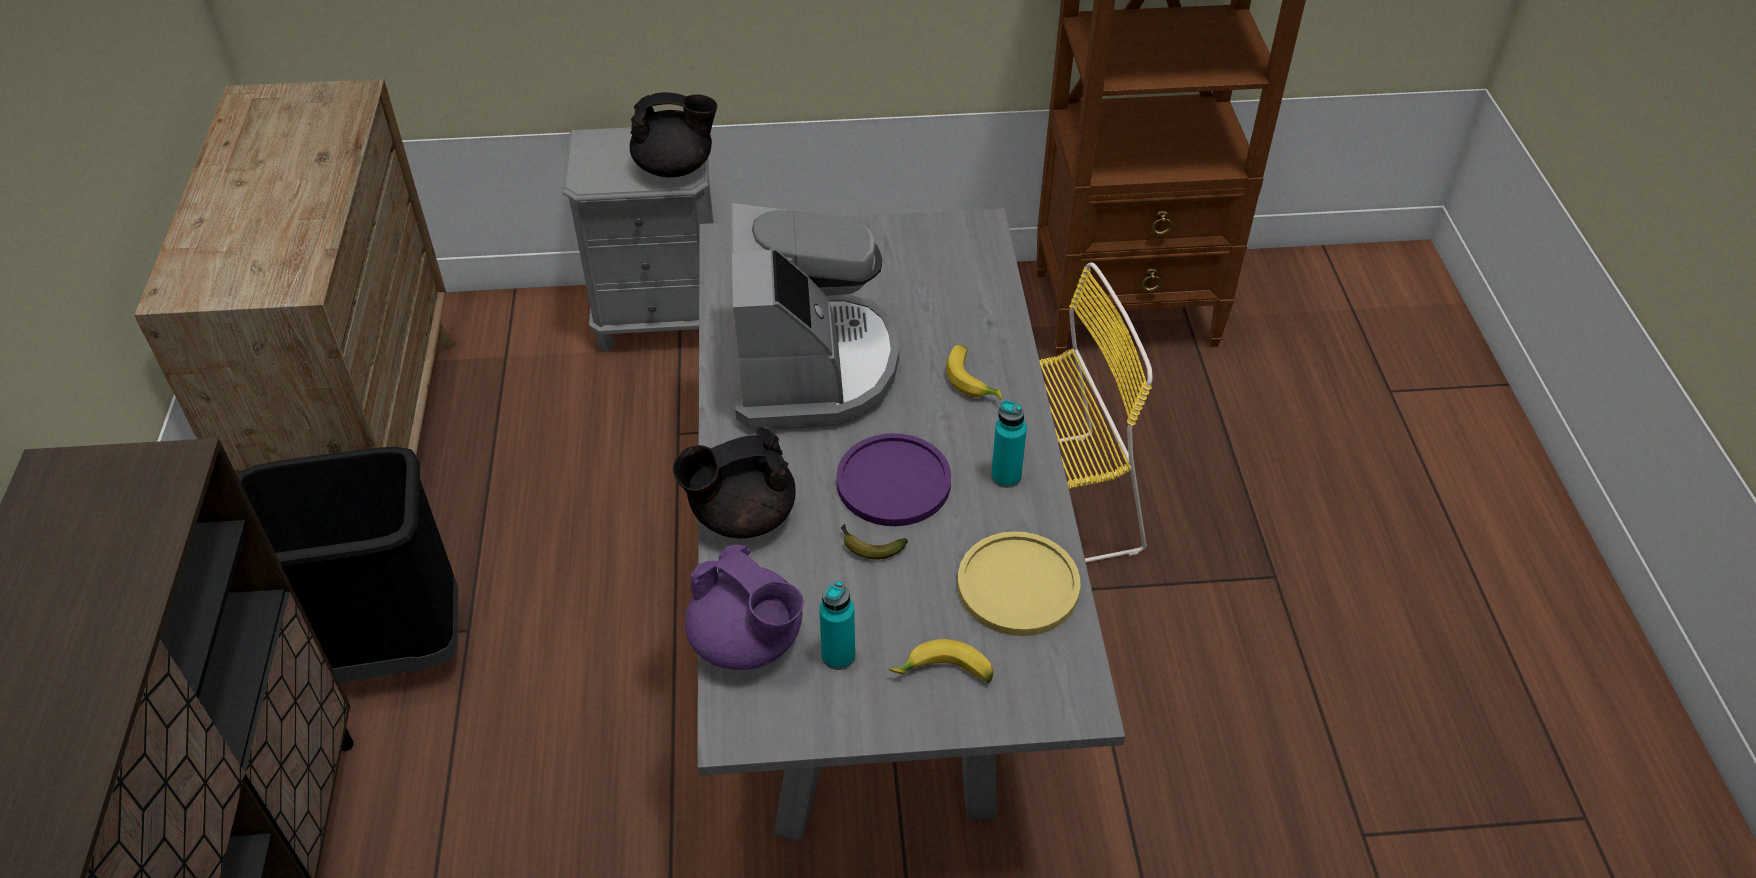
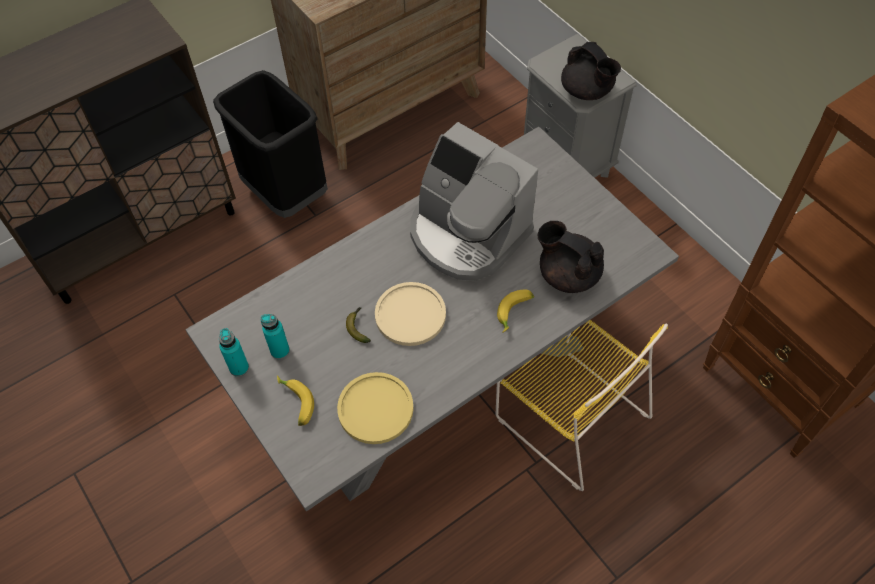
camera: 60 degrees right, 10 degrees up
(741, 515) = (343, 262): black teapot -> black teapot (567, 274)
(748, 642) = (266, 309): purple teapot -> none
(811, 367) = (467, 234): coffee machine -> coffee machine turned 75 degrees clockwise
(893, 482) = (410, 315): purple plate -> beige plate
(1006, 476) = (451, 365): turquoise bottle -> turquoise bottle (239, 368)

